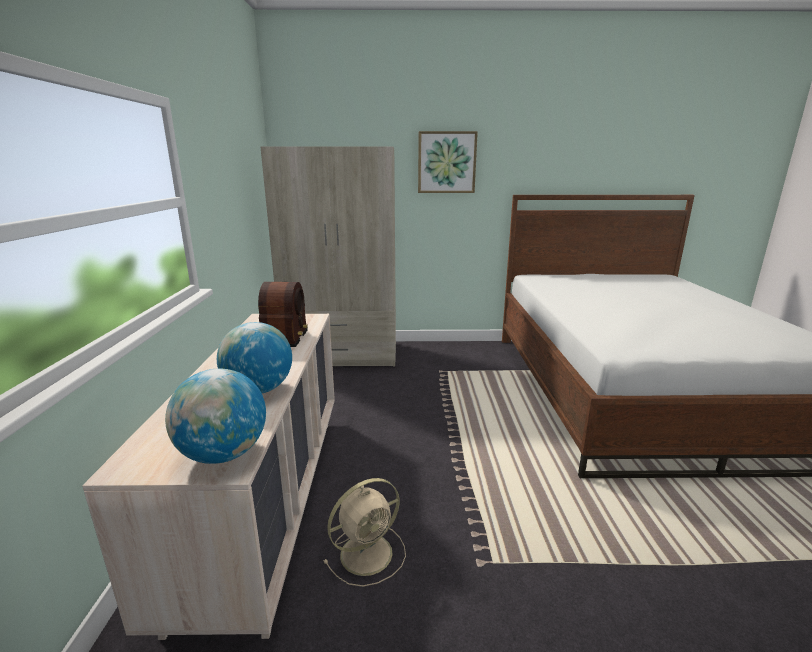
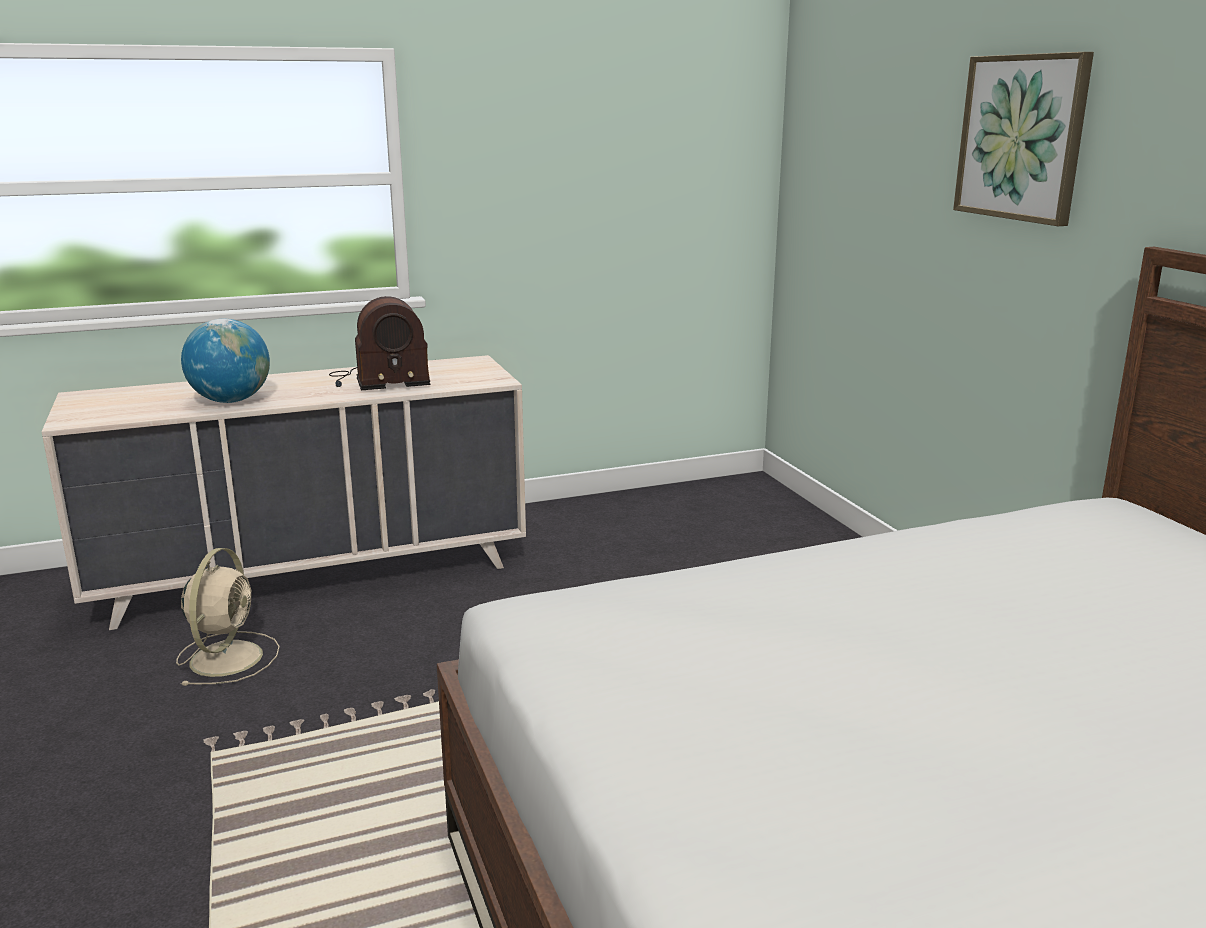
camera: 70 degrees right, 0 degrees up
(224, 454) = (92, 415): globe -> none
(343, 355) = (761, 523): beige wardrobe -> none
(368, 553) = (228, 657): beige fan -> beige fan turned 120 degrees counterclockwise

